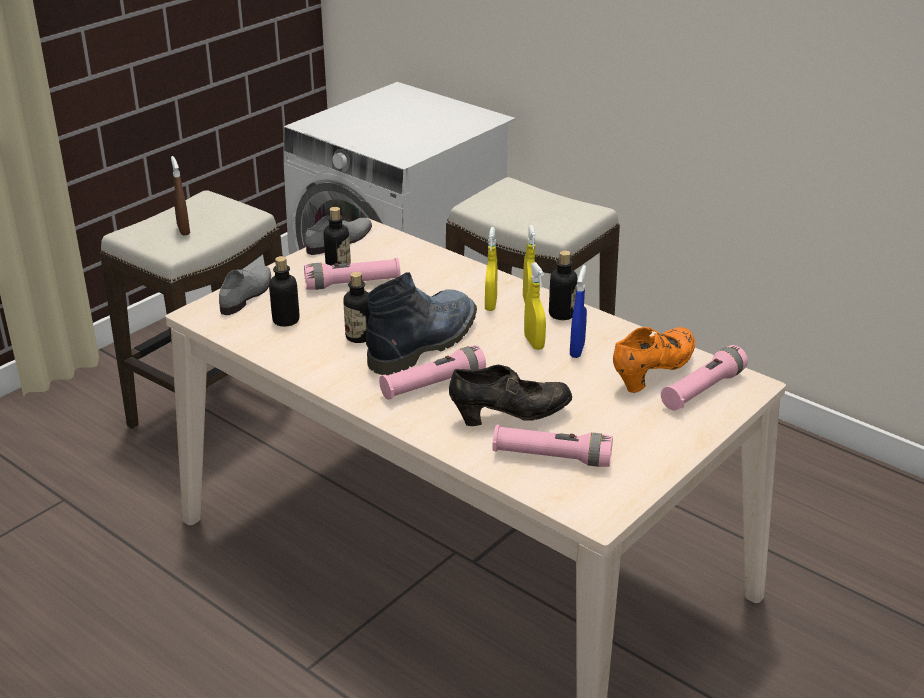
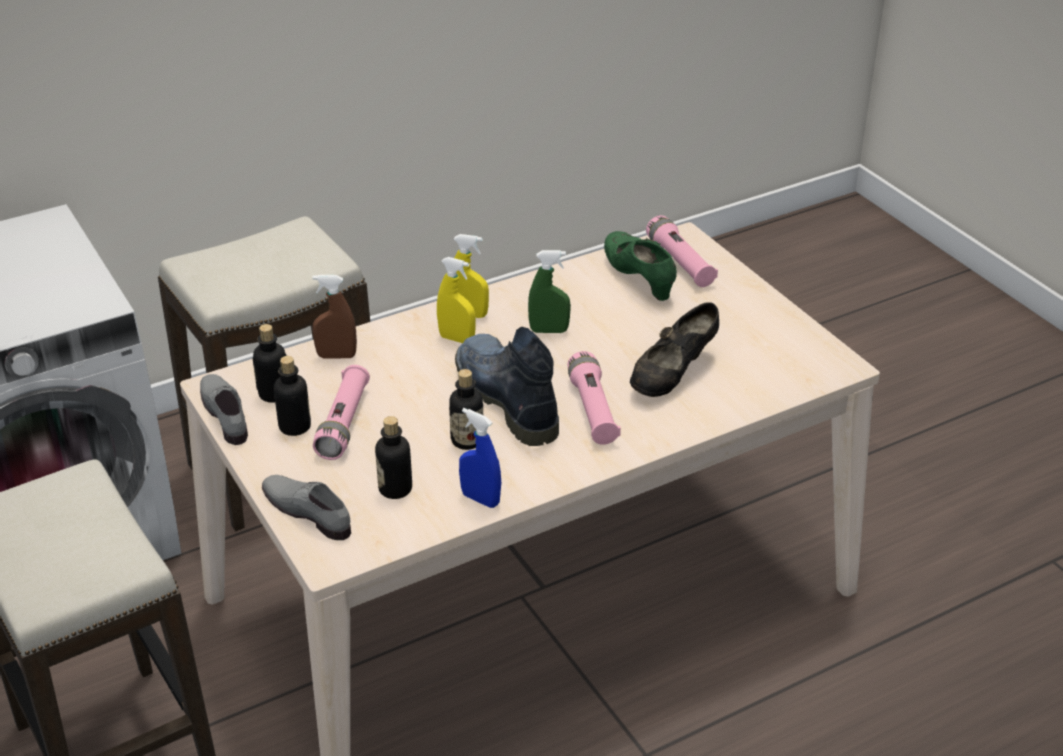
camera: 70 degrees left, 5 degrees up
(183, 230) = (73, 546): brown spray bottle -> brown spray bottle (336, 356)
(511, 417) = (672, 375): black shoe -> black shoe turned 150 degrees counterclockwise
(534, 343) = (549, 331): yellow spray bottle -> green spray bottle
(551, 457) = (748, 368): pink flashlight -> none
(562, 314) = (505, 301): bottle -> bottle (274, 394)
(577, 350) = (577, 309): blue spray bottle -> blue spray bottle (480, 499)
(653, 373) = (639, 279): orange shoe -> green shoe

